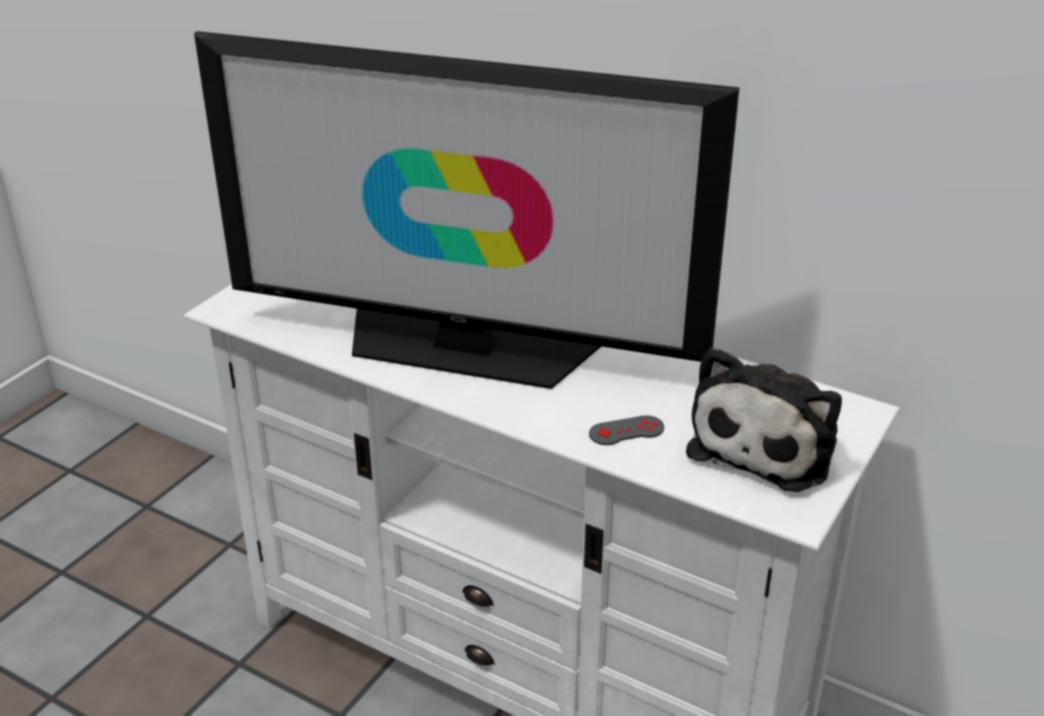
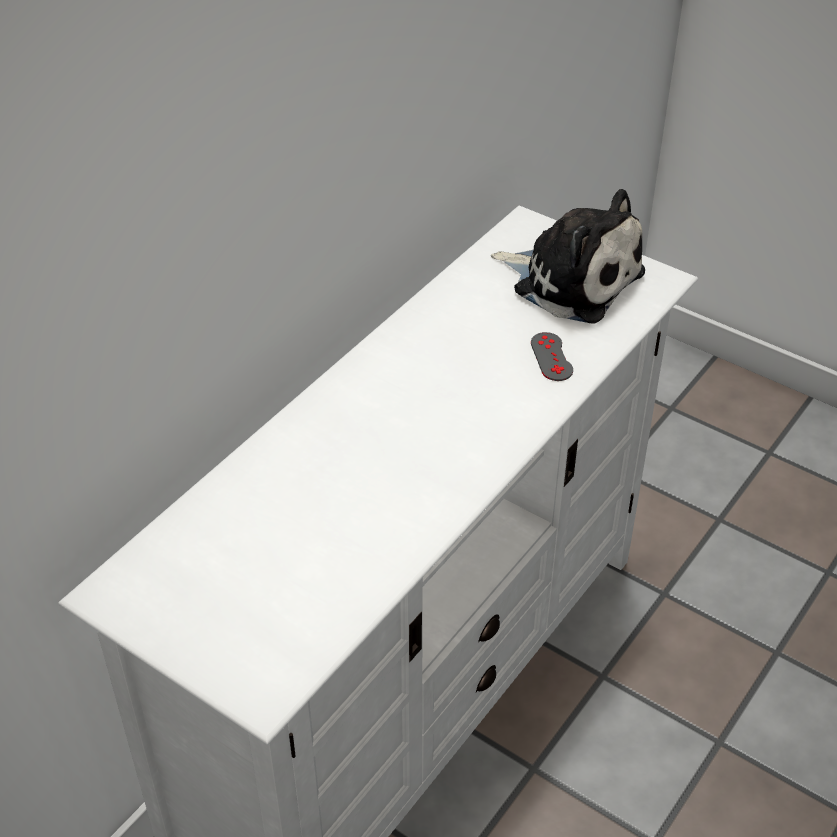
camera: 85 degrees left, 10 degrees up
(464, 348) = (397, 459): television -> none

